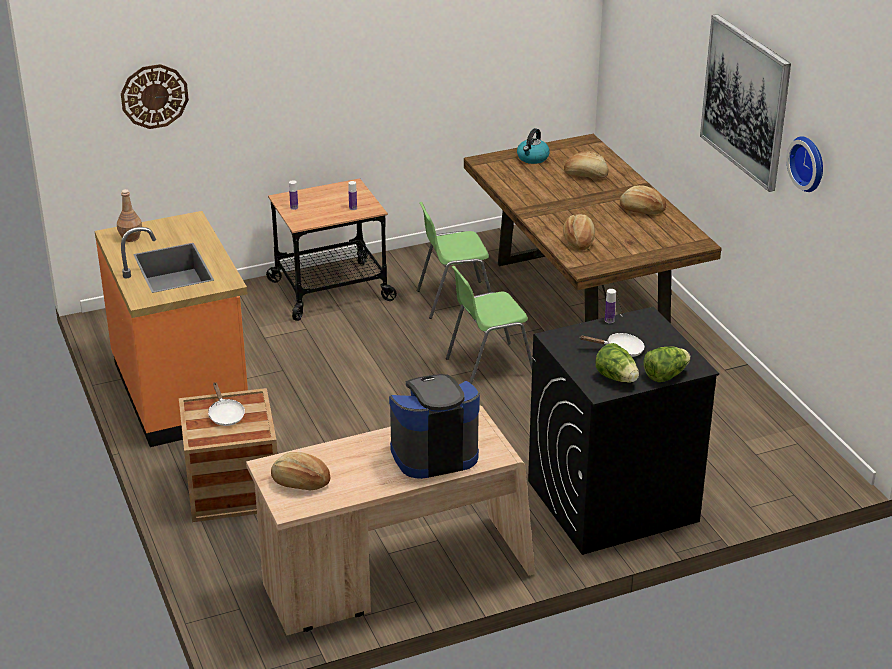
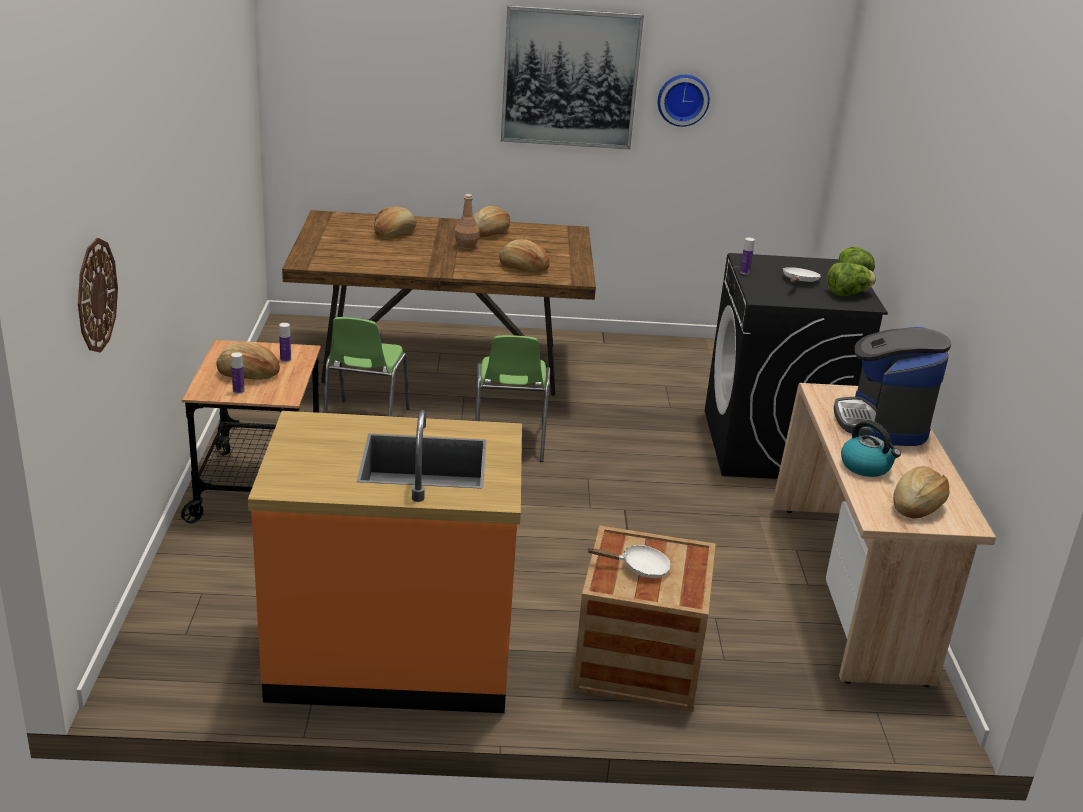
camera: 70 degrees left, 5 degrees down
(130, 237) = (303, 474): brown bottle -> brown bottle (466, 246)
(319, 203) = (248, 374): none -> bread
(532, 158) = (329, 243): kettle -> kettle (866, 467)

